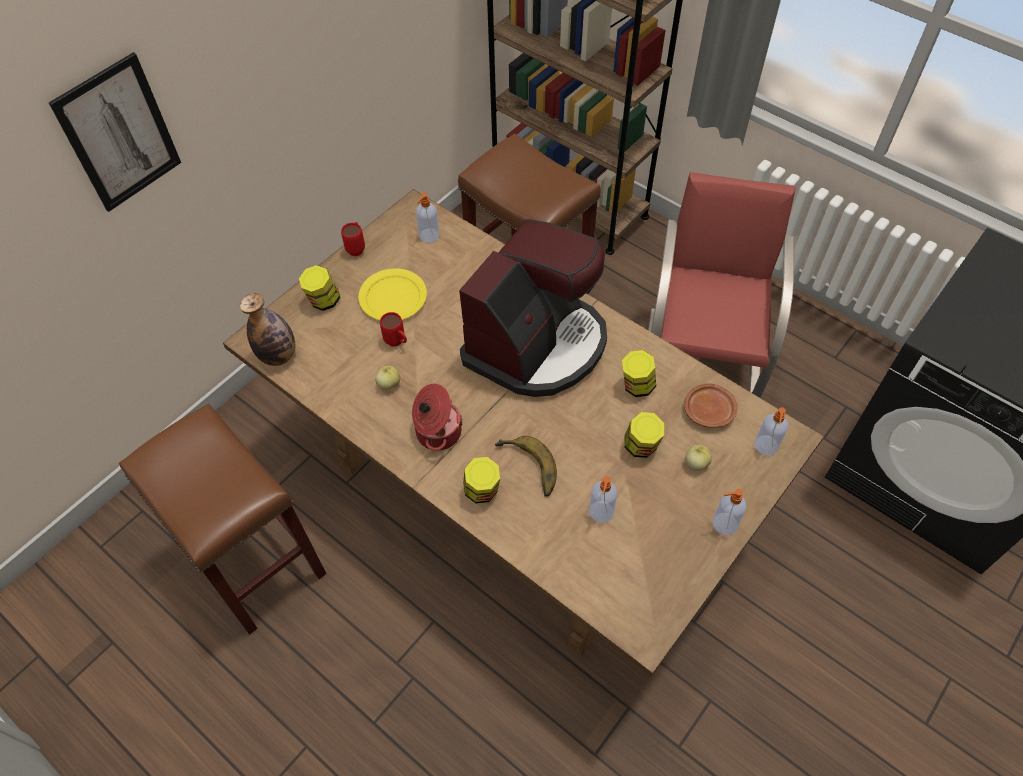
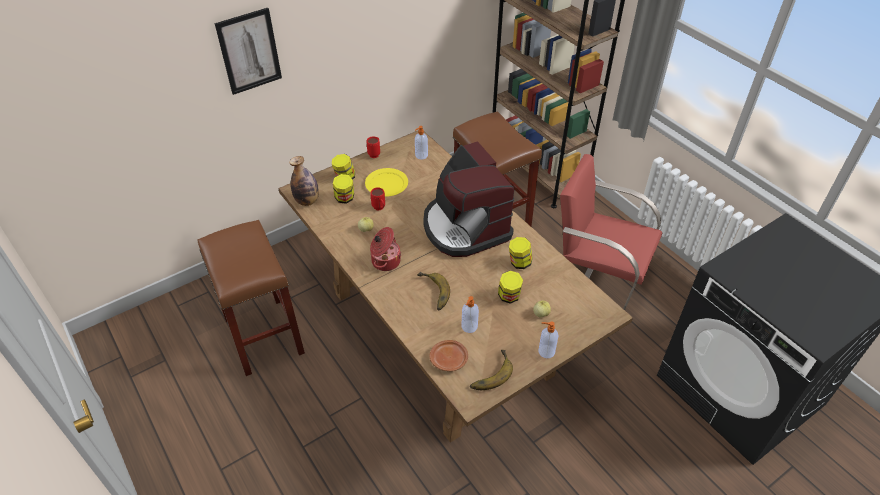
camera: 15 degrees right, 10 degrees down
(482, 491) = (400, 298): jar -> jar (344, 198)
(537, 345) = (465, 227): coffee machine -> coffee machine turned 105 degrees clockwise
(655, 581) = (489, 373): none -> banana
(703, 352) = (597, 280): red chair -> red chair turned 90 degrees counterclockwise
(709, 410) = (561, 286): brown plate -> brown plate (449, 359)
(766, 446) = (591, 314): soap dispenser -> none

